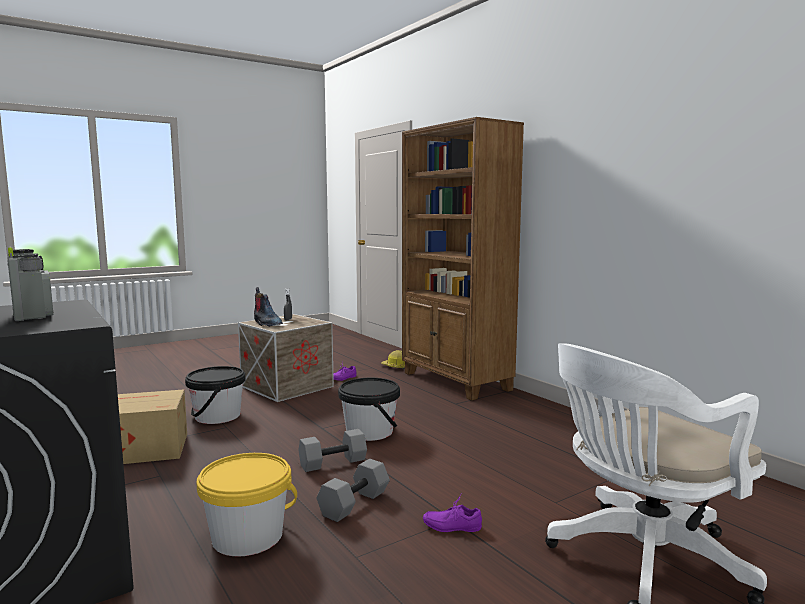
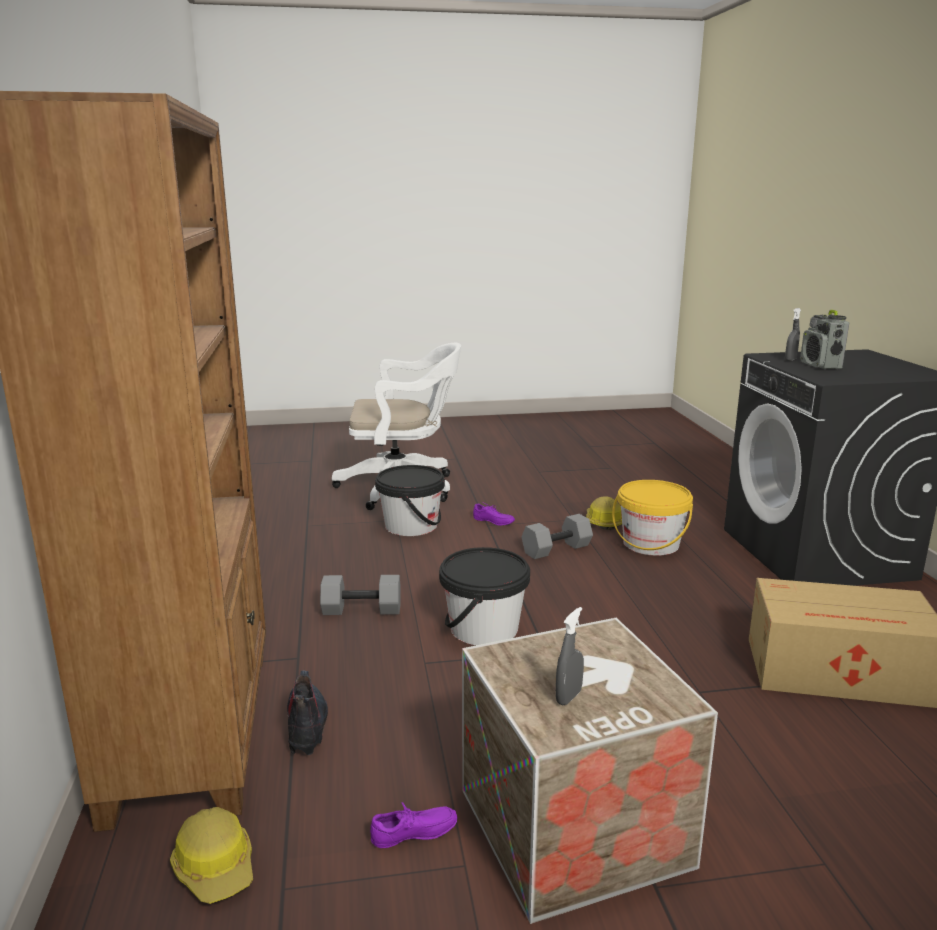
camera: 155 degrees left, 10 degrees up
(57, 320) = (790, 360): none -> grey spray bottle
(217, 416) = (724, 730): black bucket -> black bucket (411, 526)
(266, 323) = (632, 679): boot -> boot (307, 725)
(314, 563) = (603, 522): none -> hard hat
(333, 462) = (556, 592): grey dumbbell -> grey dumbbell (361, 610)

